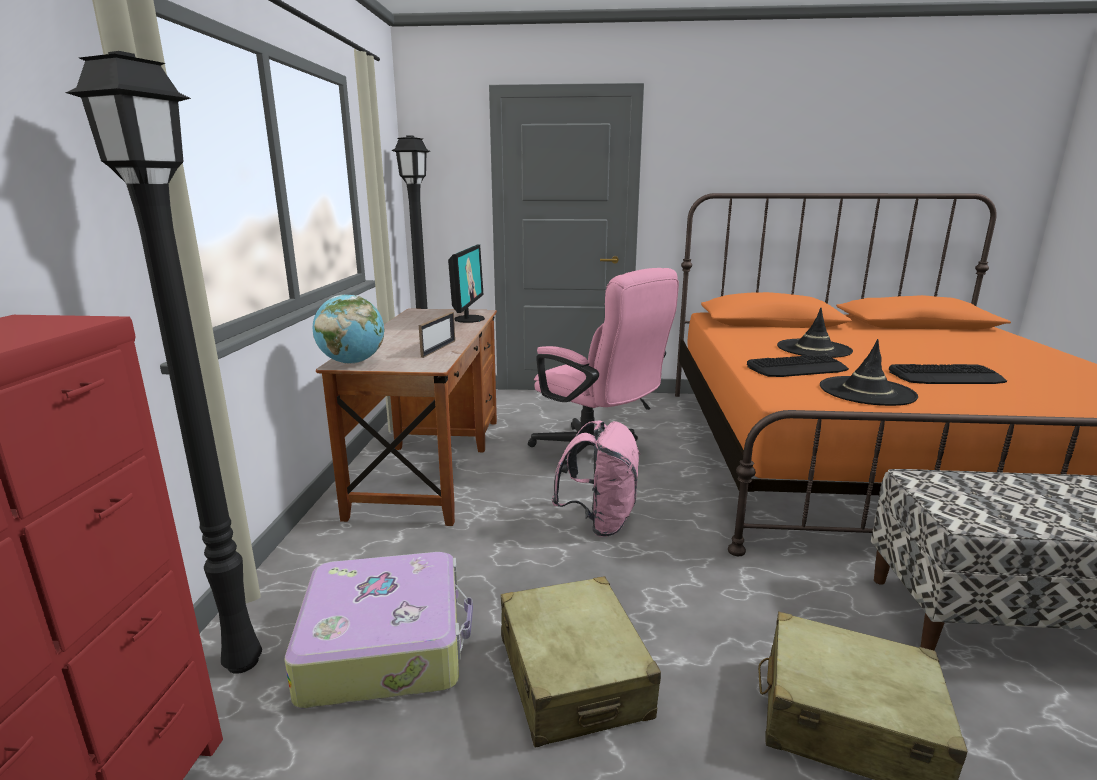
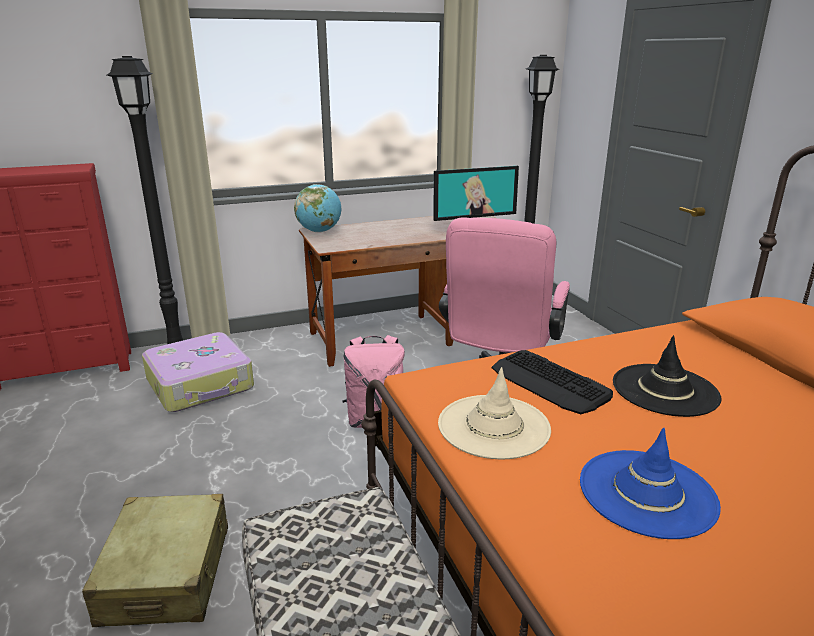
camera: 65 degrees right, 5 degrees up
(438, 349) = (373, 241): picture frame -> none
(573, 676) = (189, 448): beige suitcase -> none
(866, 391) = (493, 426): black hat -> beige hat
(946, 376) = (647, 493): keyboard -> blue hat

